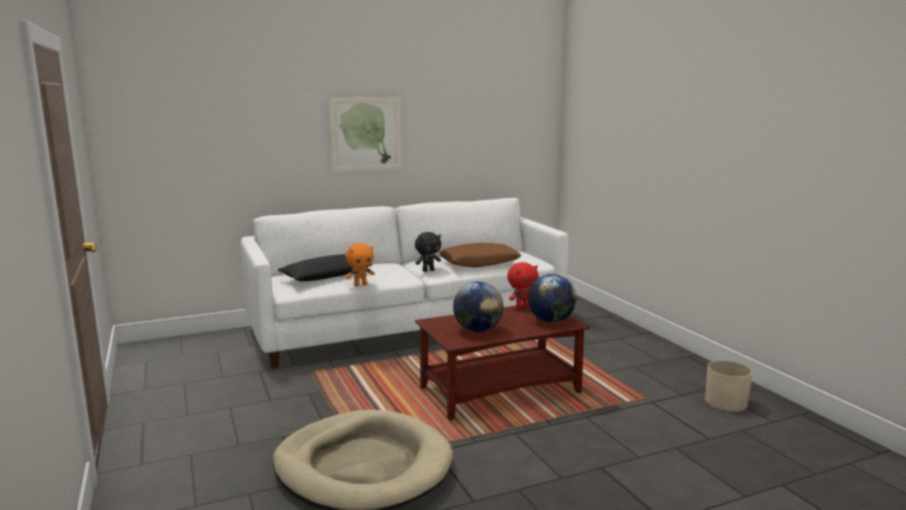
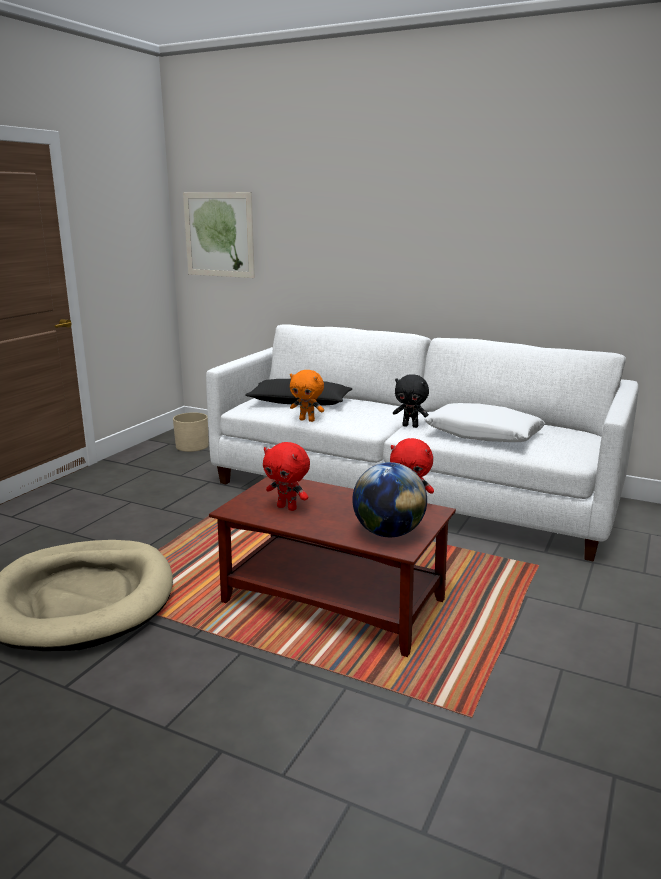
camera: 50 degrees right, 5 degrees up
(366, 134) = (422, 238): picture -> picture (219, 234)
(477, 330) = (287, 507): globe -> red plush toy
(479, 263) = (483, 434): brown pillow -> white pillow
(726, 402) = (585, 811): beige planter -> beige planter (192, 446)

